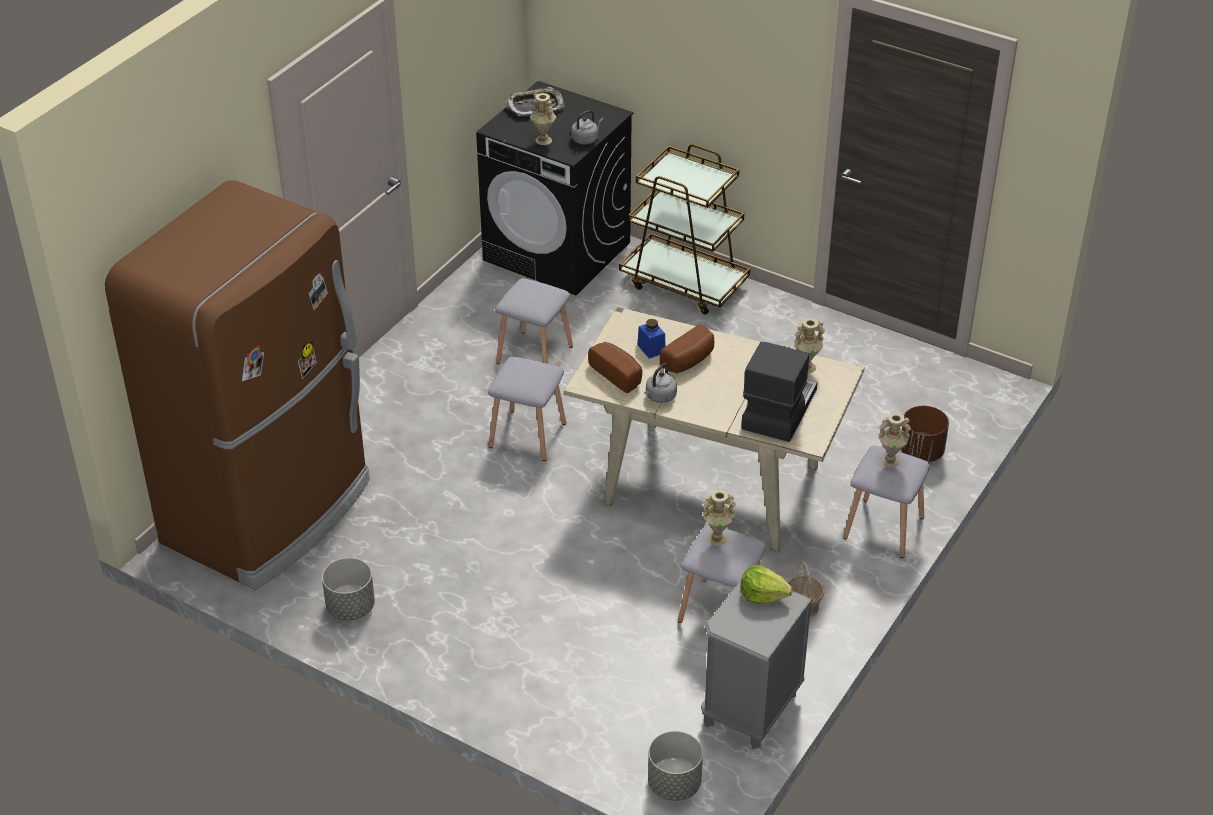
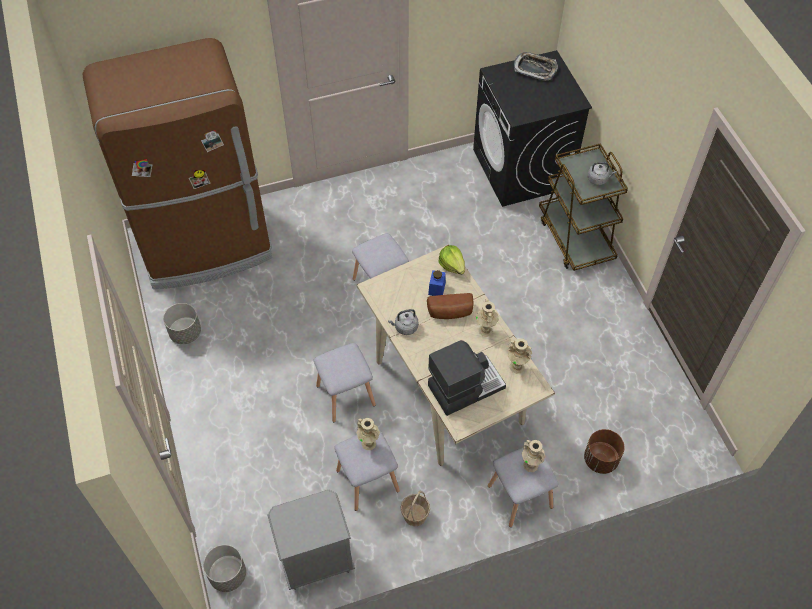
camera: 40 degrees right, 15 degrees up
(533, 355) = (437, 232): grey stool -> grey stool (345, 394)
(544, 140) = (513, 97): beige vase -> beige vase (485, 330)
(586, 139) = (540, 111): grey kettle -> grey kettle (598, 179)
(618, 374) = (398, 294): bread -> none
(763, 595) = (324, 512): lettuce -> lettuce (452, 265)

